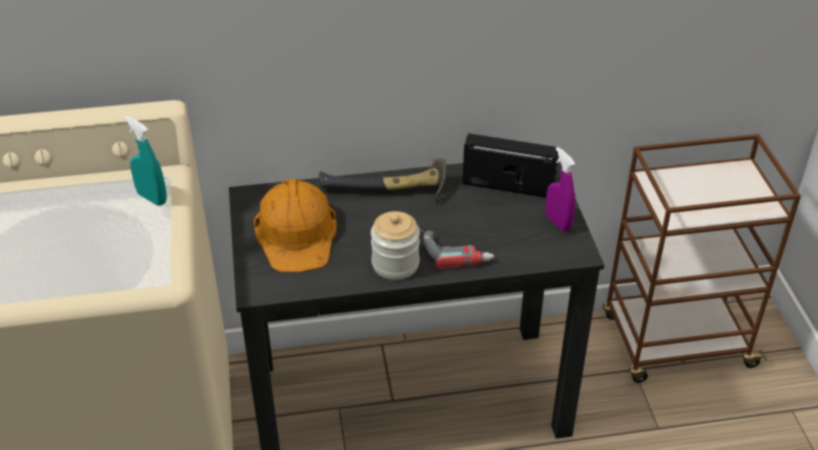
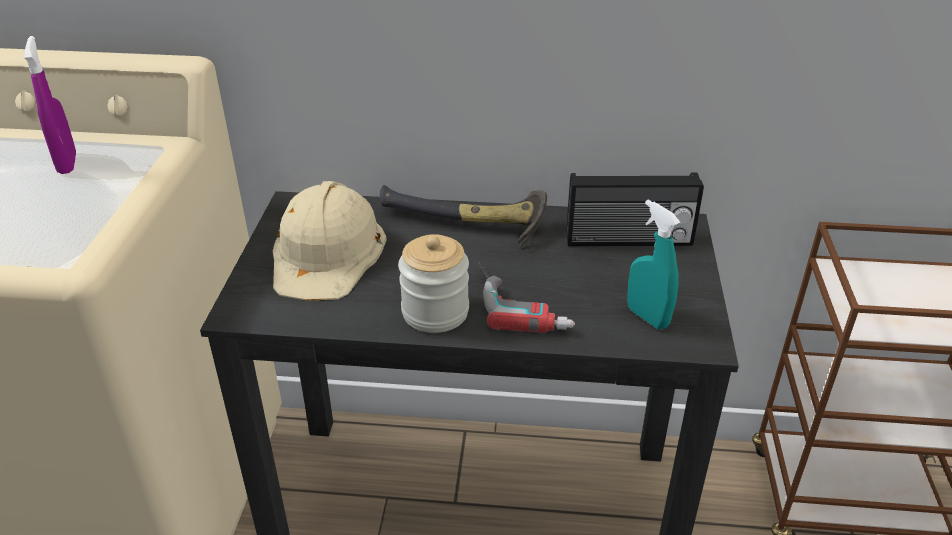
camera: 15 degrees right, 5 degrees down
(152, 198) = (126, 166): turquoise spray bottle -> turquoise spray bottle (647, 317)
(297, 232) = (327, 253): orange hard hat -> beige hard hat
(508, 184) = (629, 240): radio -> radio turned 150 degrees clockwise
(557, 223) = (683, 297): purple spray bottle -> purple spray bottle (67, 163)

